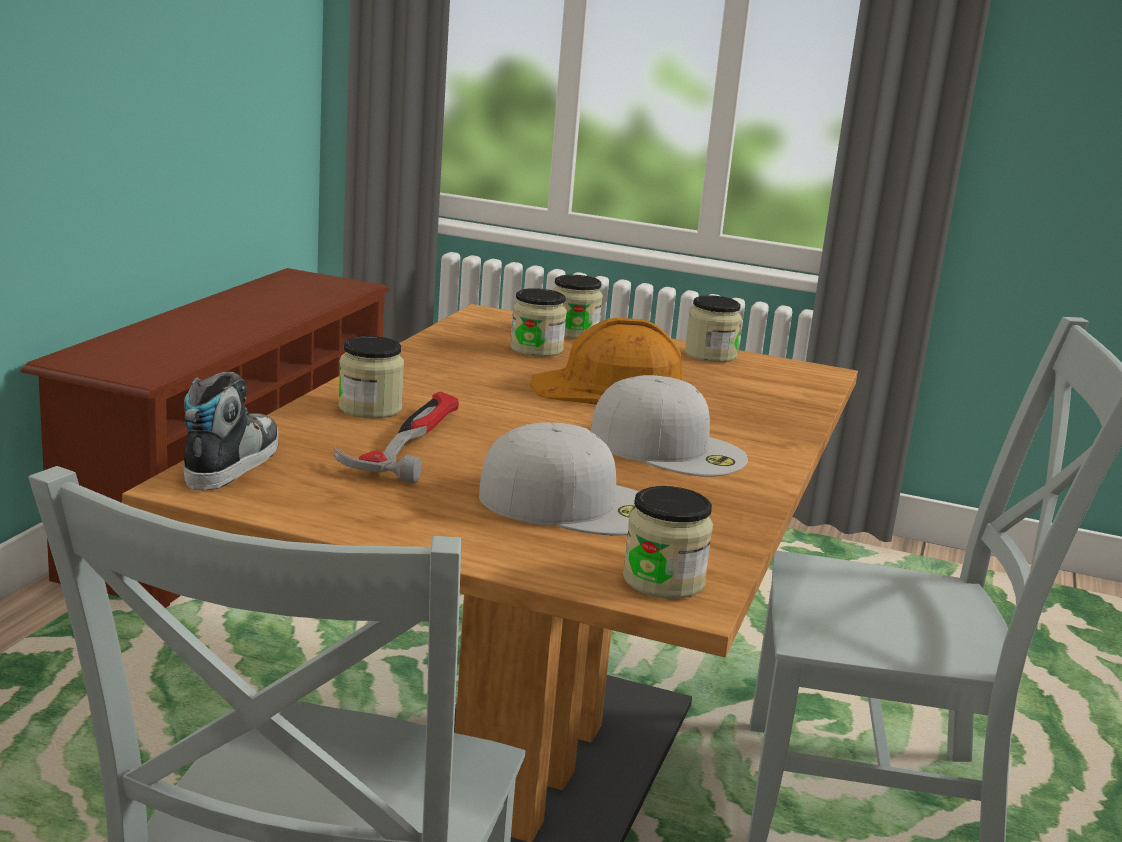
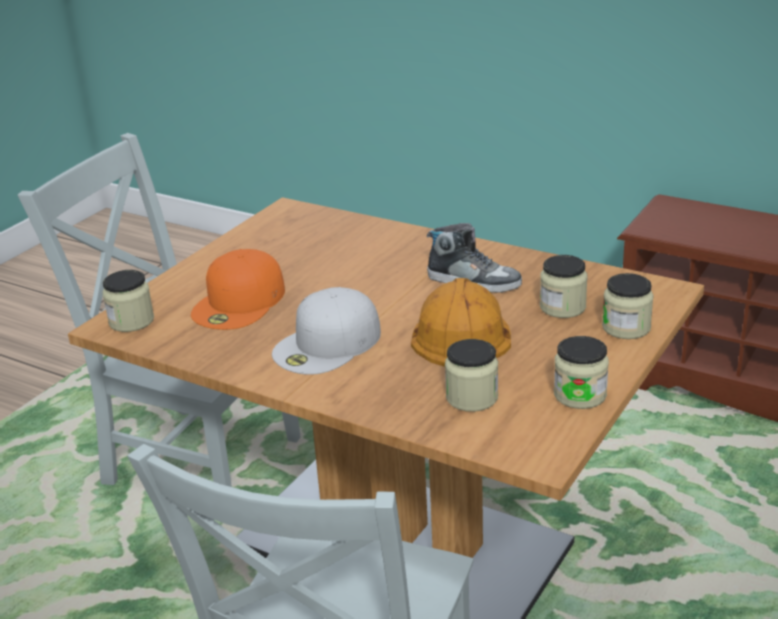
camera: 105 degrees right, 10 degrees up
(232, 462) = (316, 215): shoe -> shoe (473, 281)
(370, 408) = (404, 246): jar -> jar (472, 397)
(407, 442) = (344, 257): hammer -> none
(571, 503) = (240, 302): white cap -> orange cap

